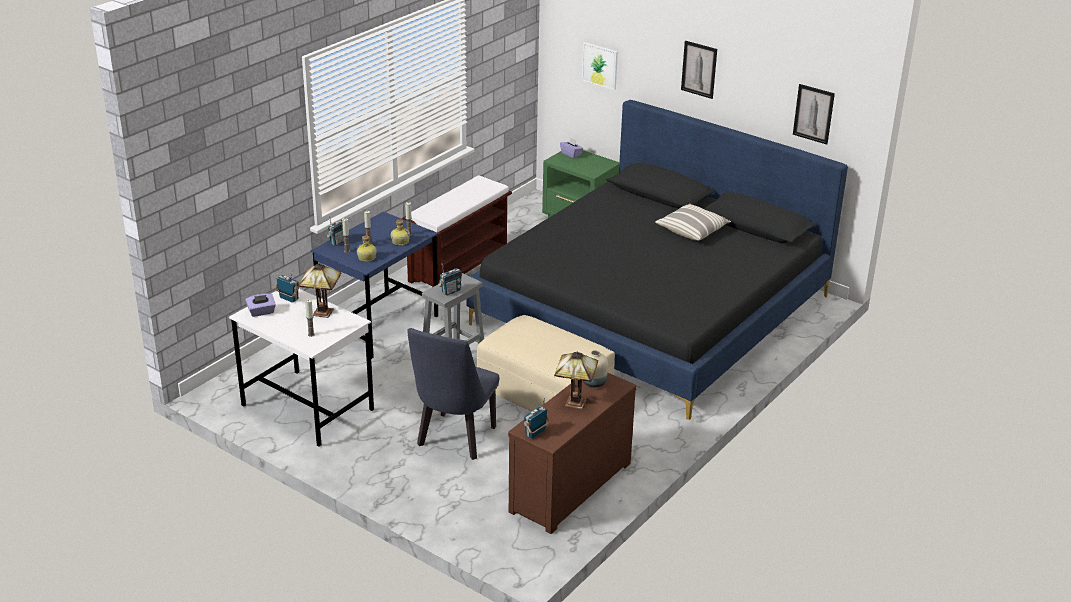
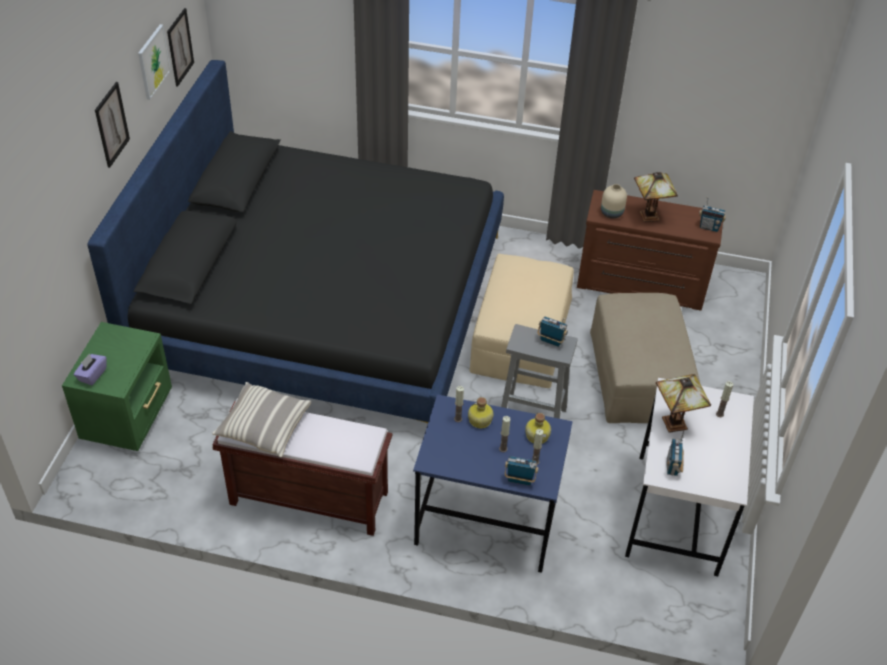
camera: 115 degrees left, 15 degrees up
(261, 312) = (716, 478): purple tissue box -> none
(454, 440) = (638, 377): blue chair -> beige ottoman
(600, 65) = (46, 255): picture -> picture (153, 61)
(692, 231) = (274, 218): pillow -> pillow (263, 427)

